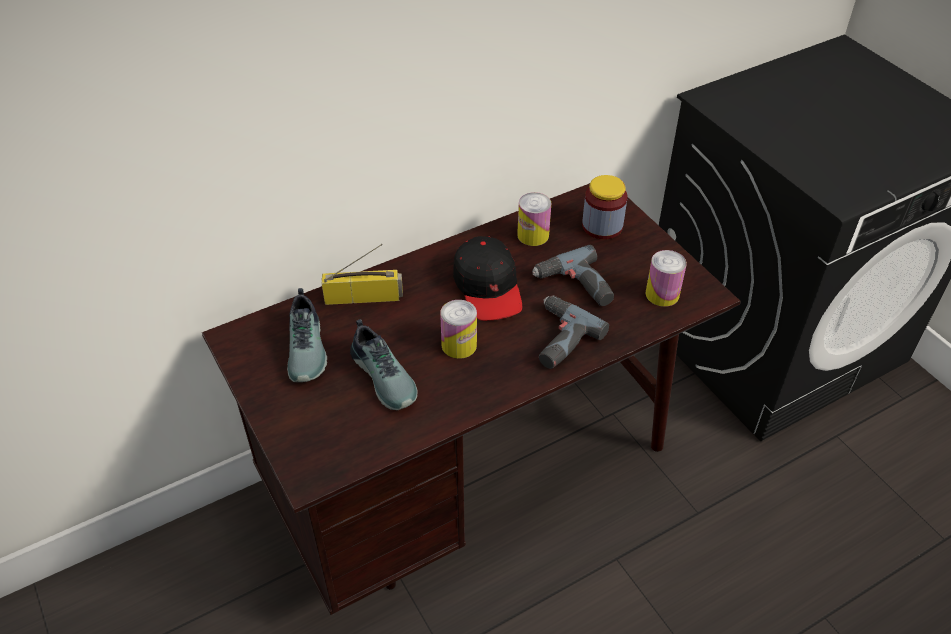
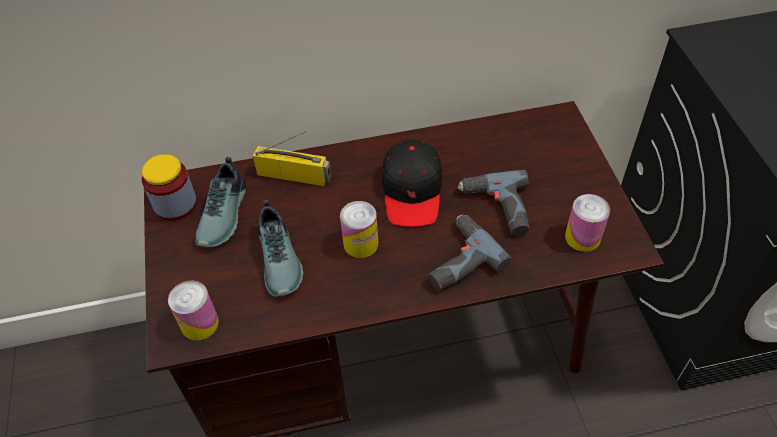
camera: 20 degrees right, 5 degrees up
(533, 235) = (477, 147): can -> can (199, 323)
(602, 226) = (549, 151): jar -> jar (175, 204)

